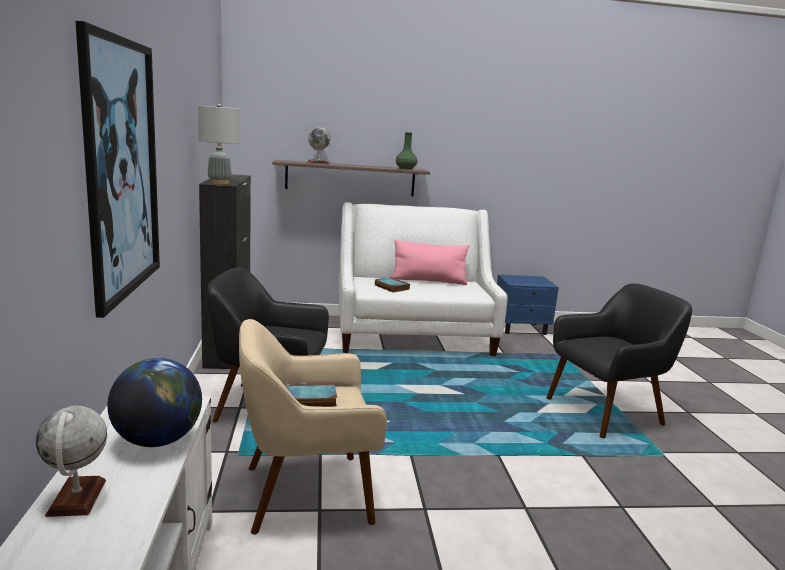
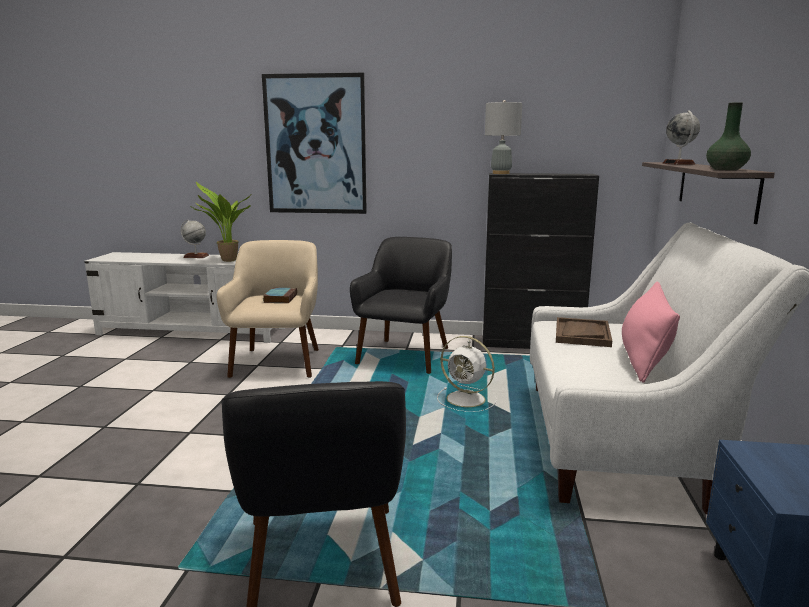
camera: 105 degrees right, 0 degrees up
(157, 440) = (227, 261): globe -> potted plant
(375, 376) = (467, 400): none -> white fan
(391, 287) = (582, 334): book -> brown tray

